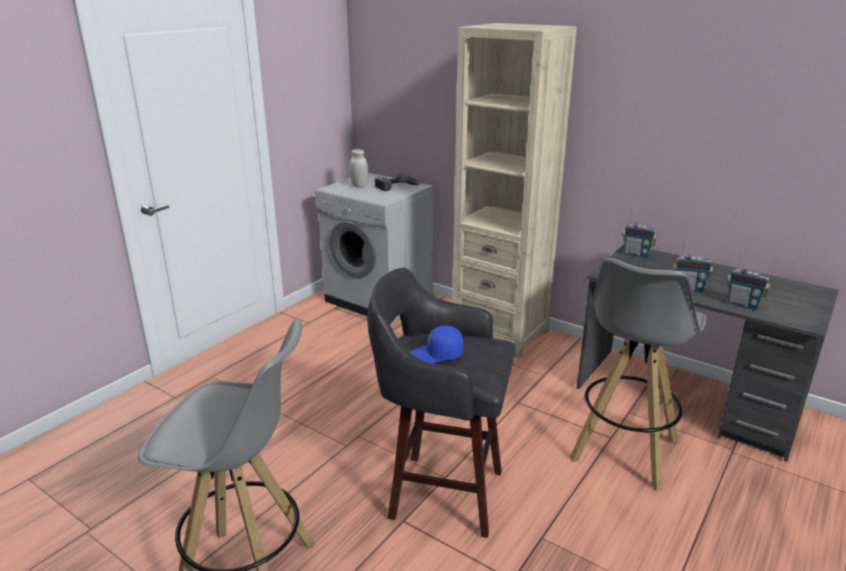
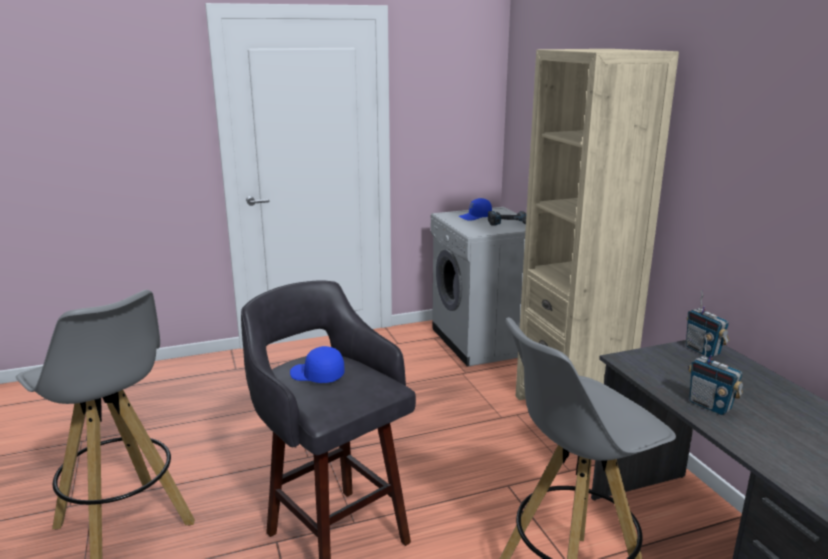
camera: 35 degrees right, 5 degrees down
(359, 186) = (475, 217): white jar -> blue cap
(742, 305) = (762, 448): radio -> none

